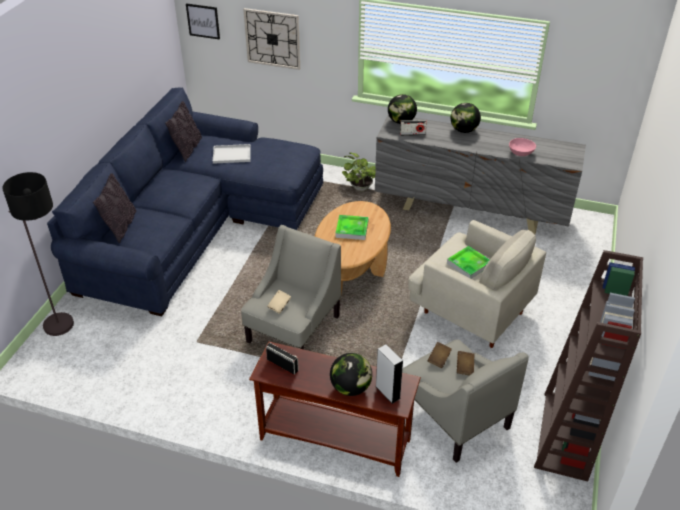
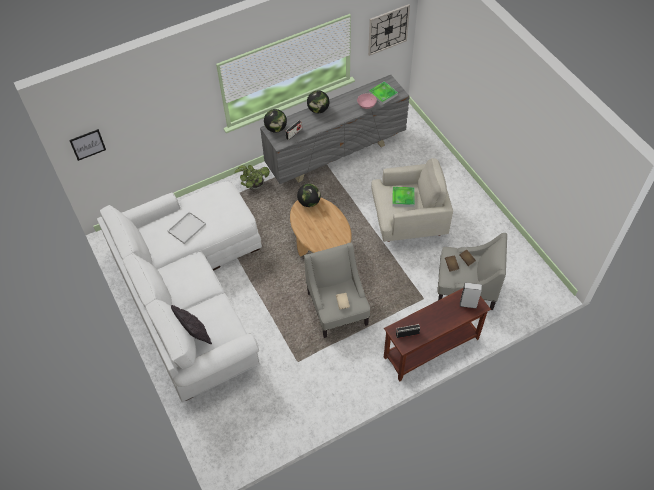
camera: 45 degrees left, 15 degrees up
(66, 327) = (212, 421): black floor lamp -> none
(187, 149) = (150, 246): black pillow -> none
(196, 226) = (192, 292): blue sofa -> white sofa
(272, 38) = (151, 125): wall clock -> wall clock (388, 29)
(350, 388) = (451, 317): globe -> globe (309, 202)
(352, 229) = (318, 223): tray -> tray (383, 94)
(566, 436) = (519, 255): brown bookcase -> none

